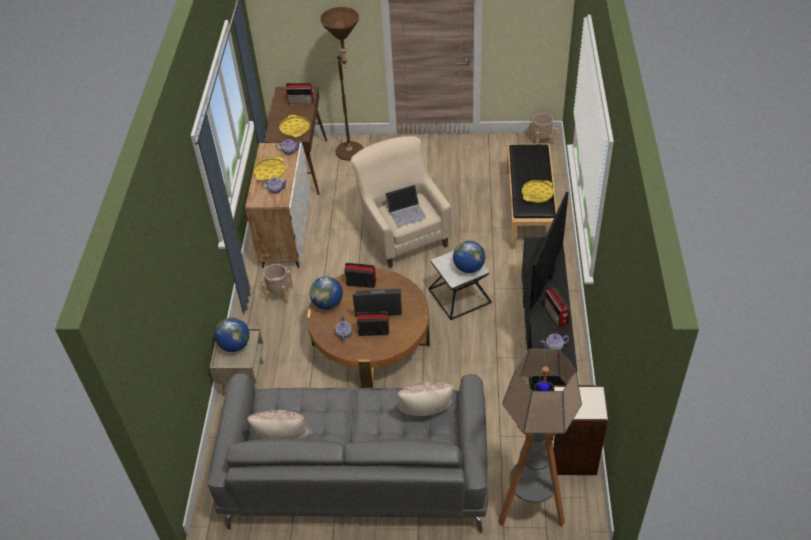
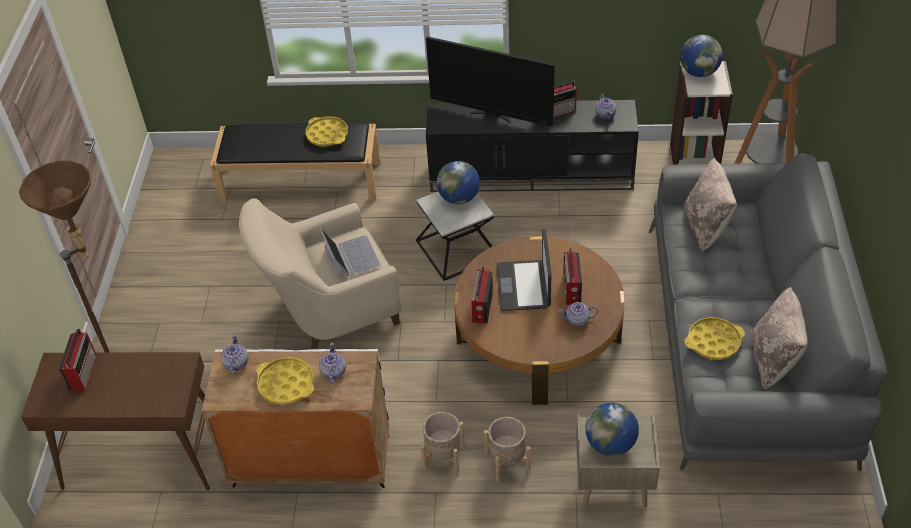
camera: 90 degrees left, 0 degrees up
(295, 129) = (160, 374): yellow tray -> yellow tray (713, 342)
(327, 303) = (522, 342): globe -> globe (698, 72)
(541, 141) = (167, 166): beige planter -> beige planter (507, 461)

